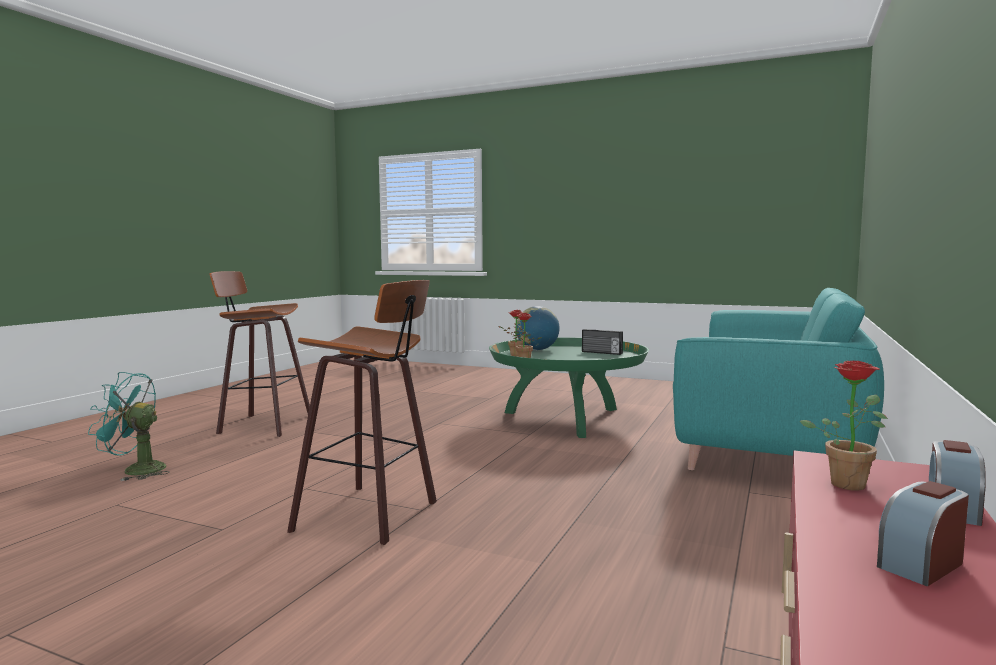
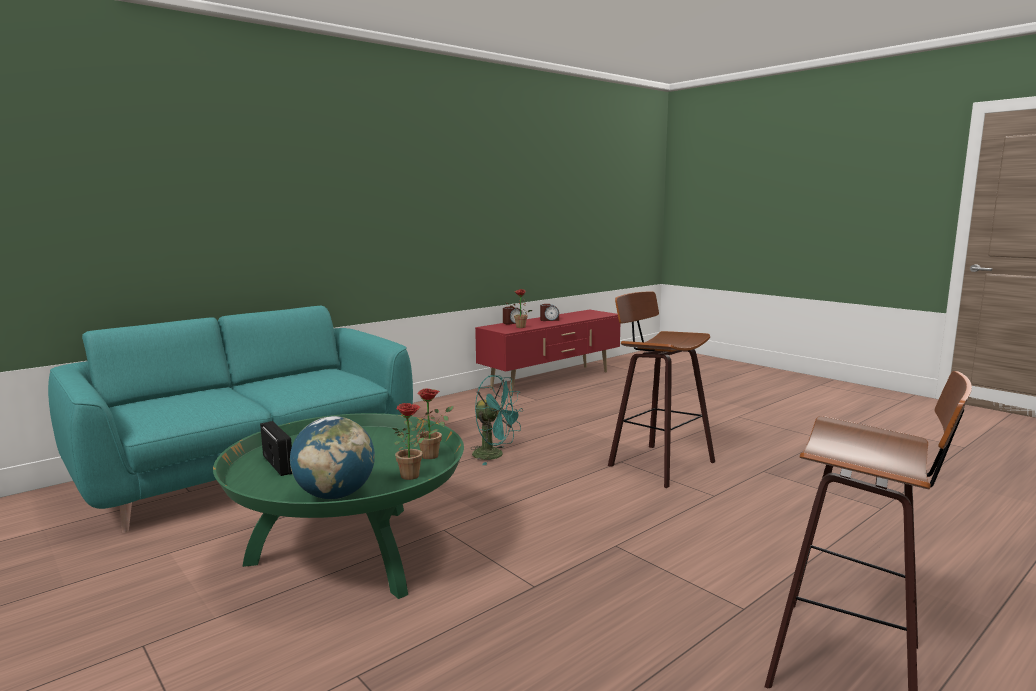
camera: 155 degrees left, 5 degrees up
(135, 470) = (932, 558): turquoise fan -> turquoise fan (495, 455)

